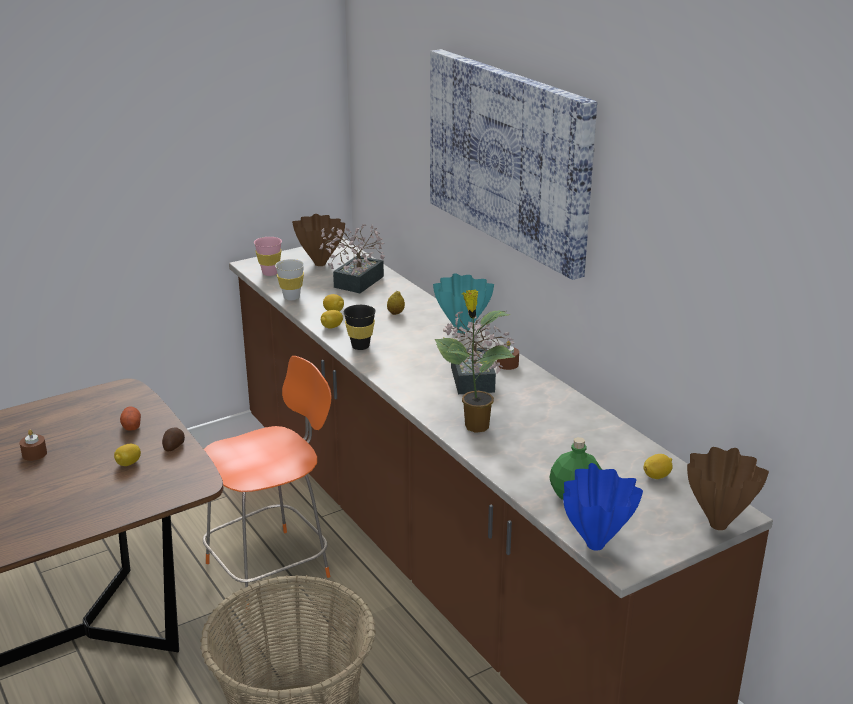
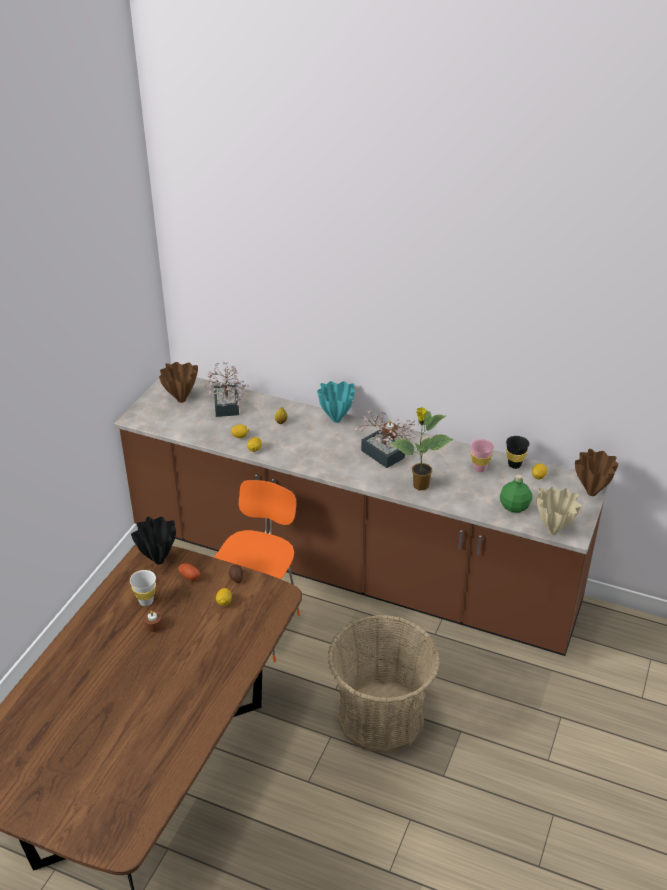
camera: 35 degrees left, 10 degrees up
(124, 400) = (158, 560): none -> black vase
(270, 273) = (156, 421): pink cup -> pink cup (479, 468)
(291, 297) = (198, 436): white cup -> white cup (146, 601)
(360, 346) = (290, 457): black cup -> black cup (514, 465)
(510, 157) = (366, 302): picture -> none
(595, 546) = (553, 531): blue vase -> beige vase

